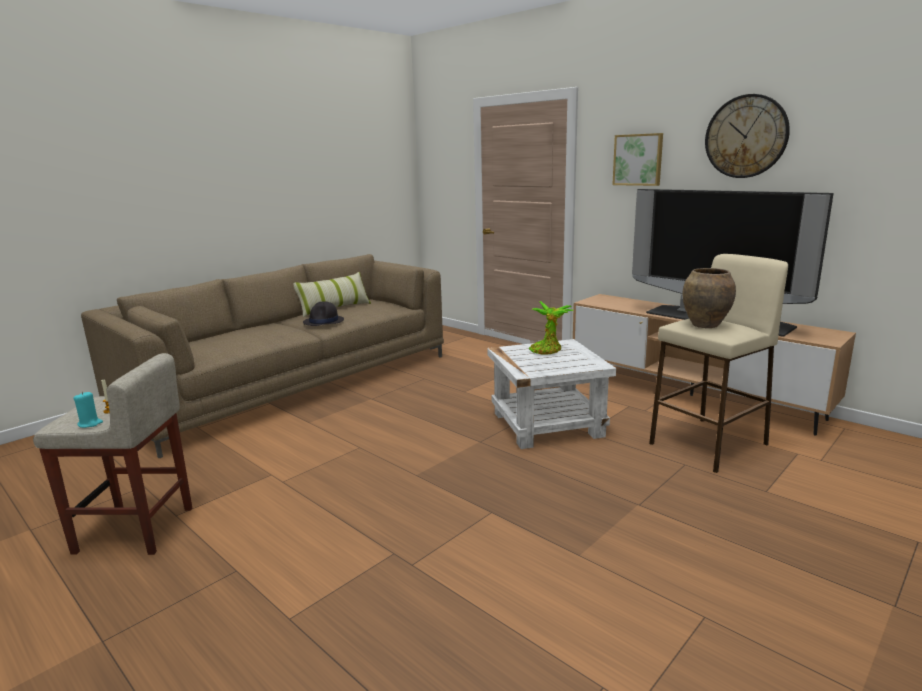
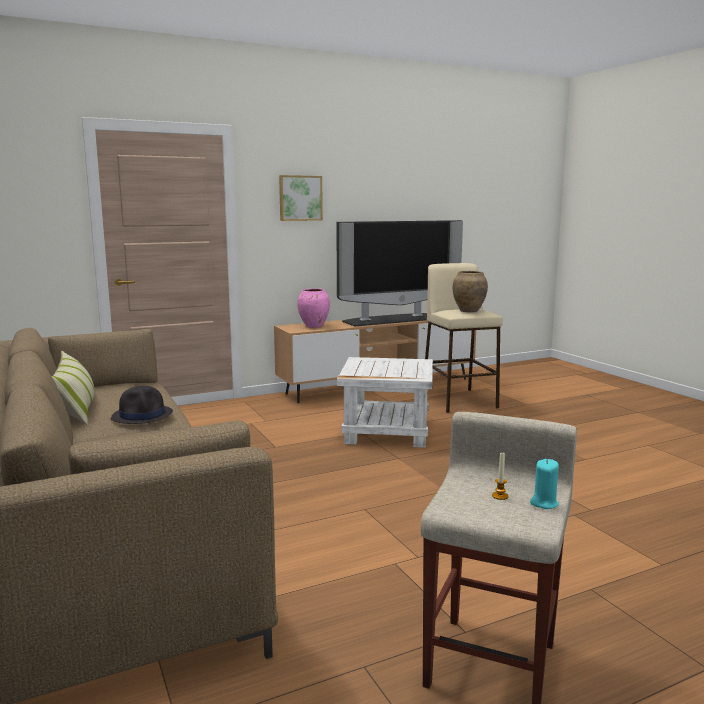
camera: 70 degrees left, 5 degrees down
(548, 350) = (371, 365): potted plant -> none
(619, 303) = (314, 326): none -> pink vase
(746, 136) = (380, 182): wall clock -> none

